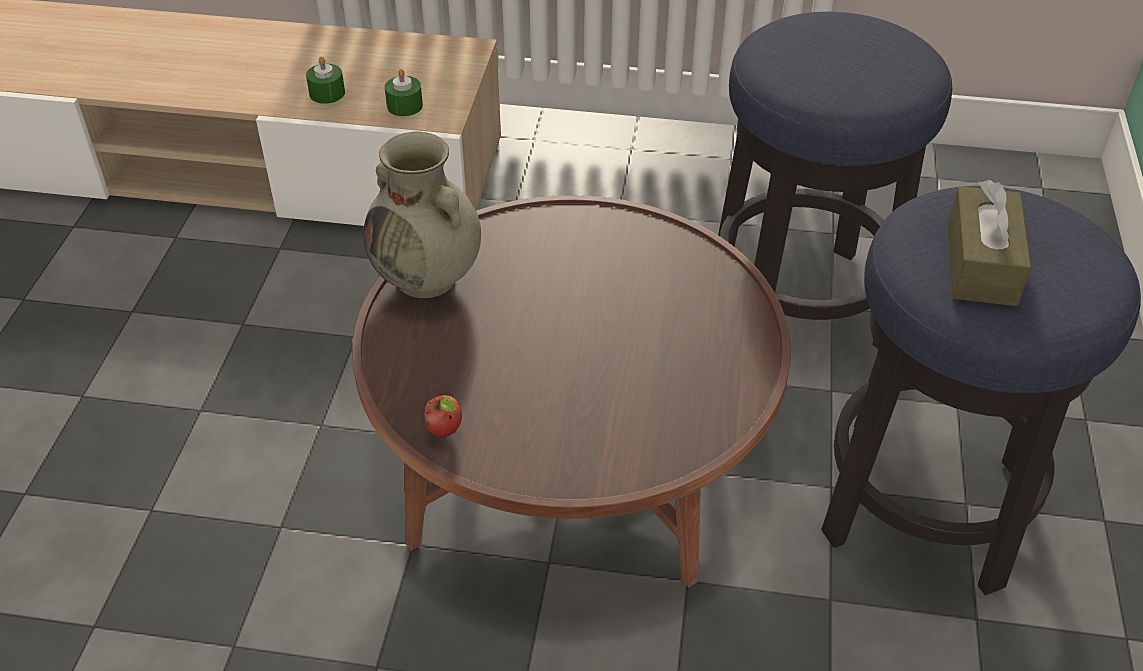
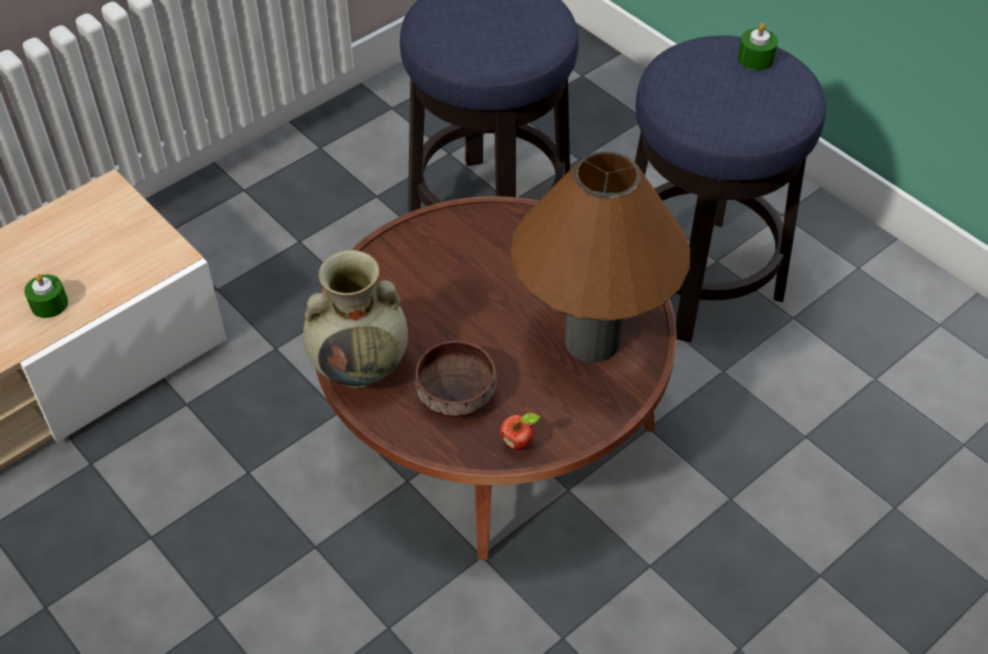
camera: 50 degrees left, 5 degrees up
(404, 106) = (128, 268): green candle -> green candle (755, 59)
(461, 355) = (454, 394): none -> brown bowl
(631, 412) = (592, 341): none -> brown table lamp
(981, 264) = (731, 99): brown tissue box -> none

